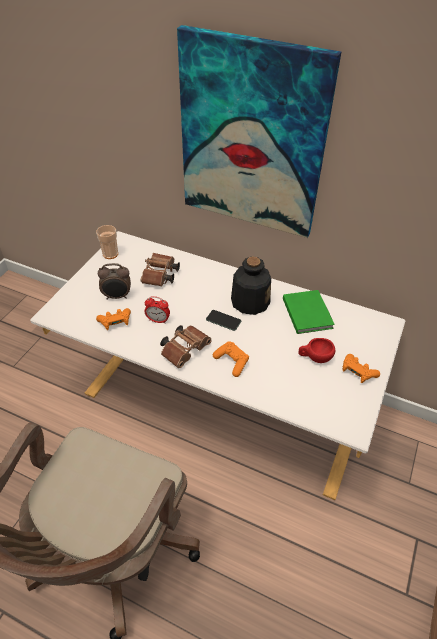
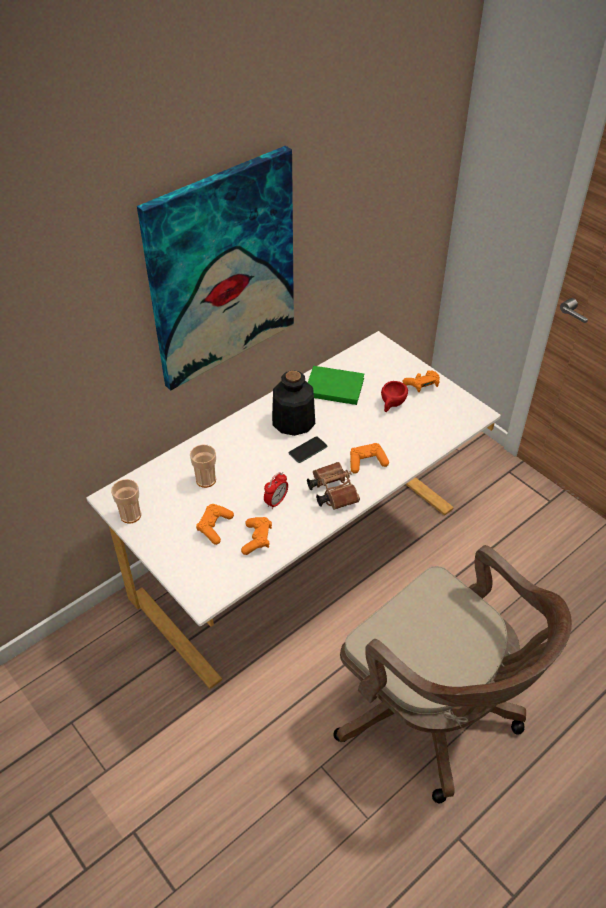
camera: 65 degrees left, 0 degrees up
(117, 296) = (214, 527): alarm clock -> orange game controller
(160, 276) = (206, 480): brown binoculars -> cup

